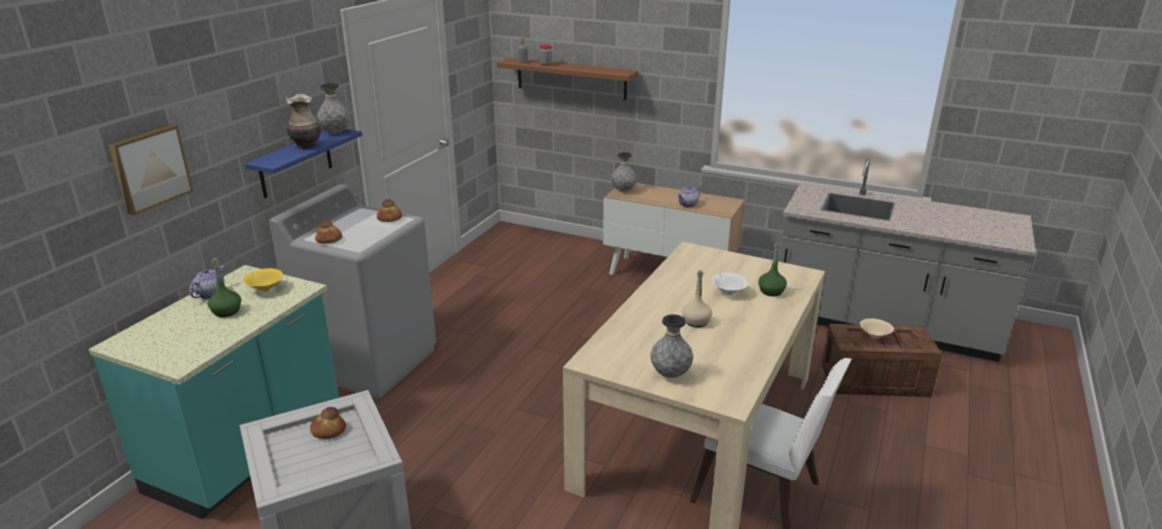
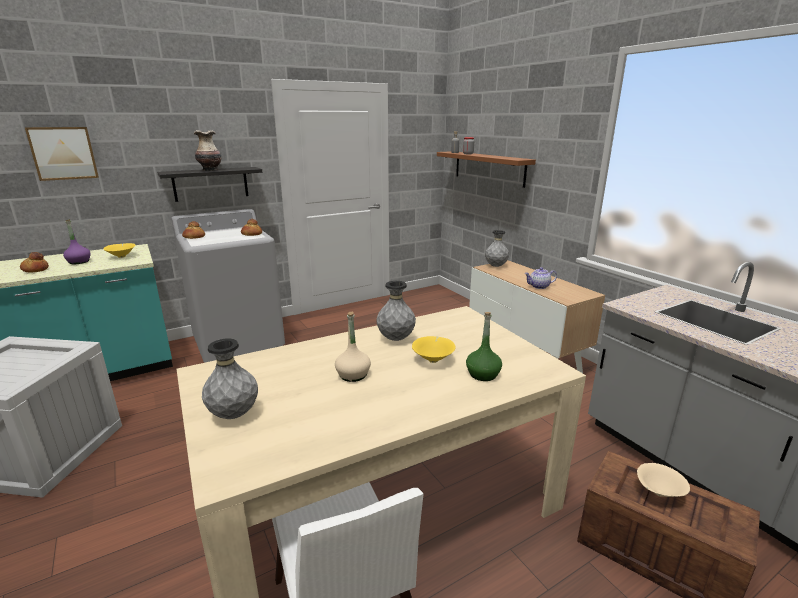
camera: 35 degrees right, 5 degrees down
(210, 294) = (96, 252): teapot -> none
(226, 311) = (79, 262): green bottle -> purple bottle
(296, 163) = (211, 184): blue shelf -> black shelf
(328, 431) = (35, 360): bread -> bread (36, 269)
(336, 133) = (245, 168): grey vase -> grey vase (396, 339)
(728, 292) = (433, 359): white bowl -> yellow bowl

